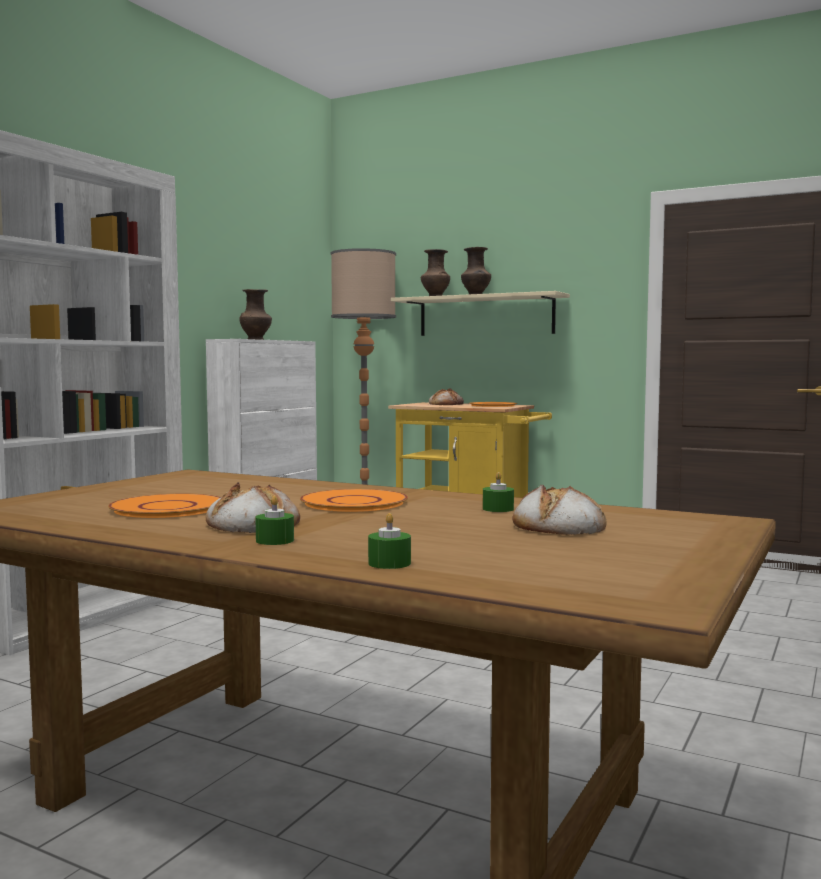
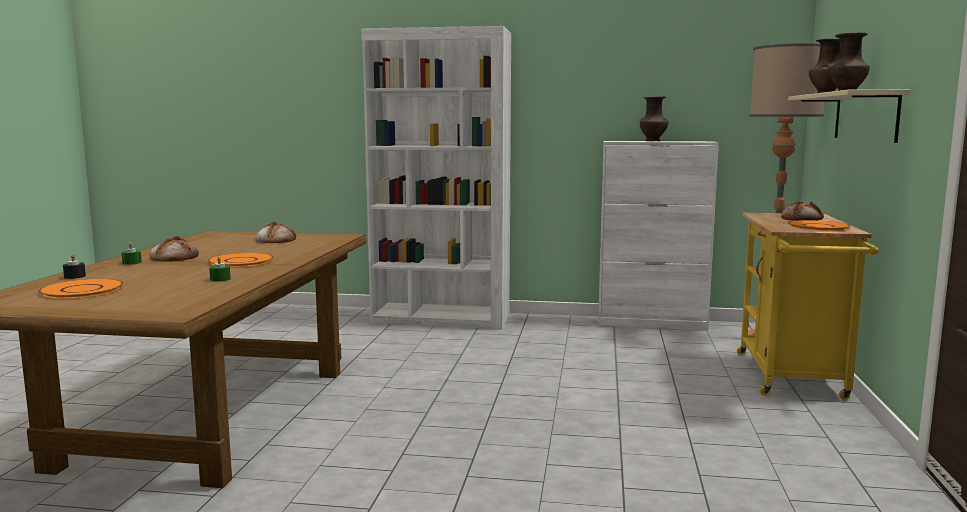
camera: 70 degrees right, 5 degrees up
(167, 508) = (220, 246): orange plate -> orange plate (81, 290)
(389, 563) = (74, 276): green candle -> black candle
(558, 526) = (160, 289): bread -> bread (275, 240)

